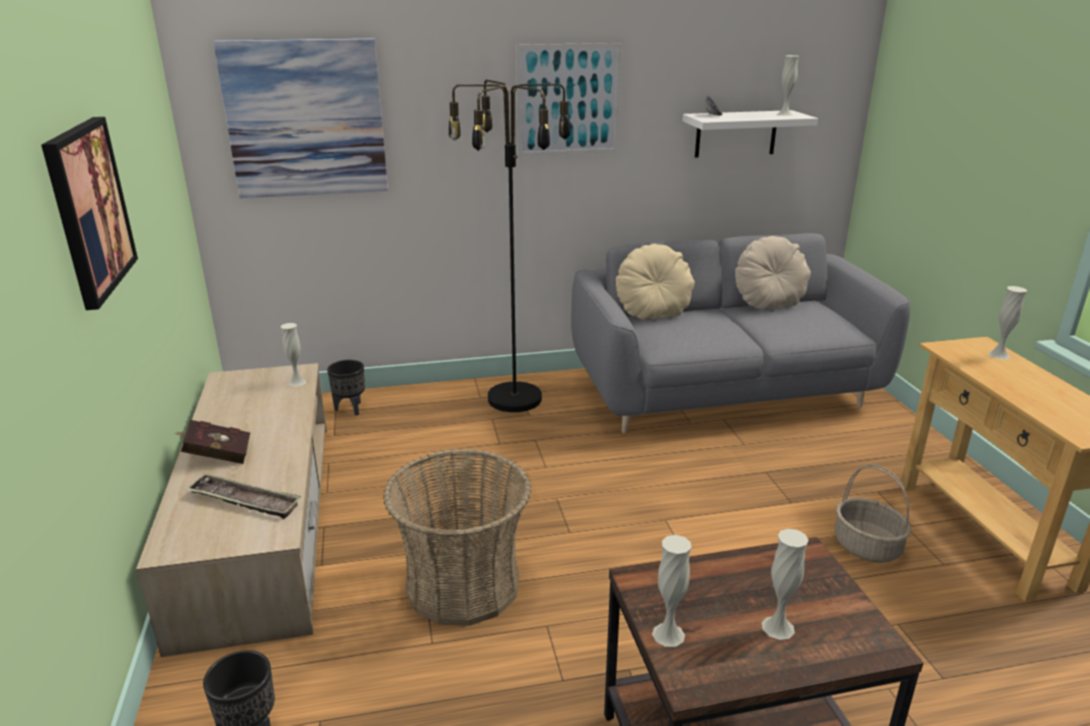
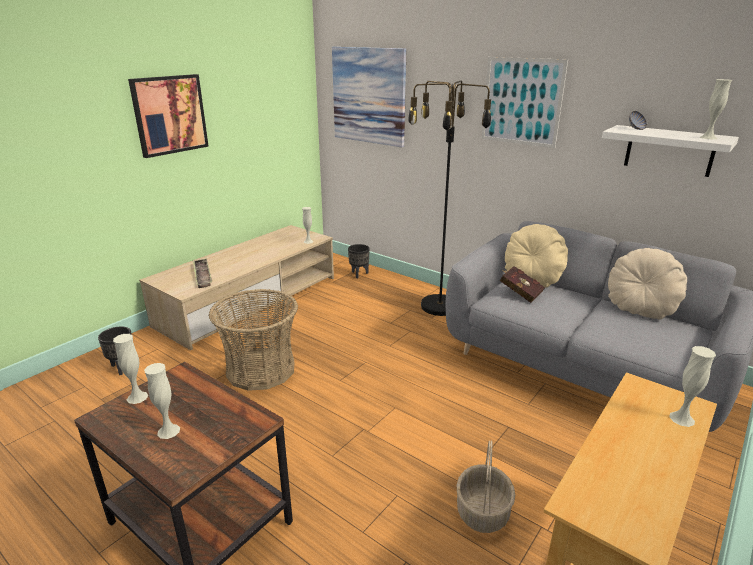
camera: 50 degrees right, 0 degrees up
(216, 456) = (228, 256): red book -> red book (519, 293)

